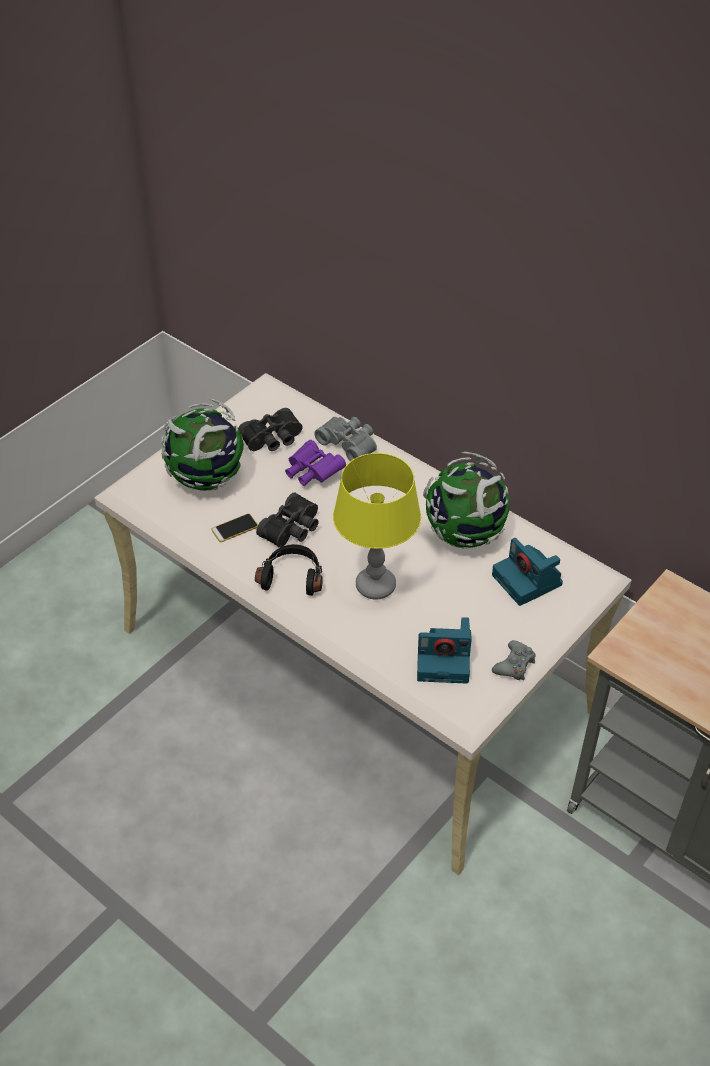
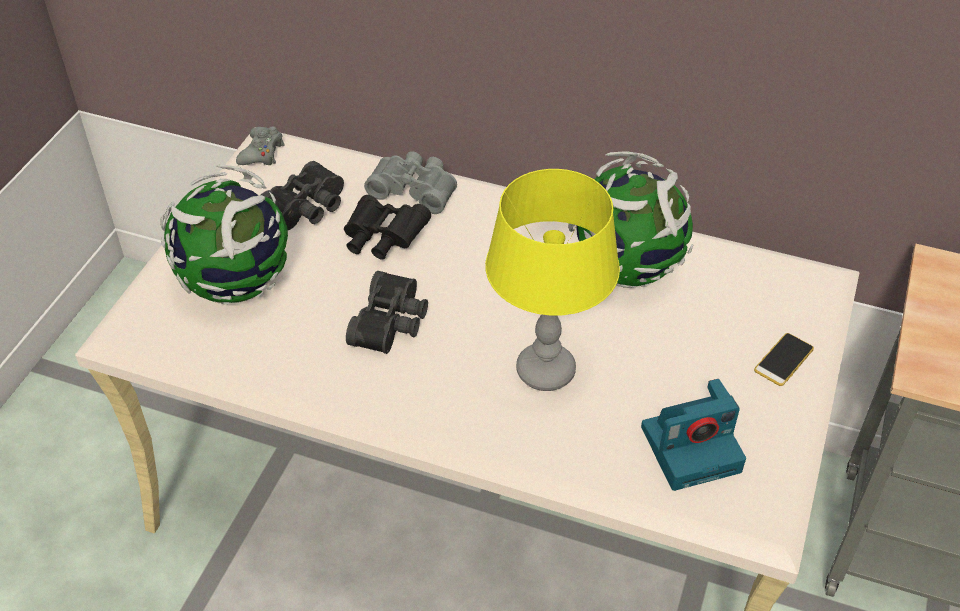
camera: 20 degrees left, 0 degrees up
(235, 528) = (308, 344): phone -> phone (783, 360)
(292, 576) = (423, 390): black headphones -> none
(312, 472) = (383, 239): purple binoculars -> black binoculars
(514, 665) = (788, 427): grey game controller -> grey game controller (262, 153)
(528, 581) = (740, 307): camera -> none

